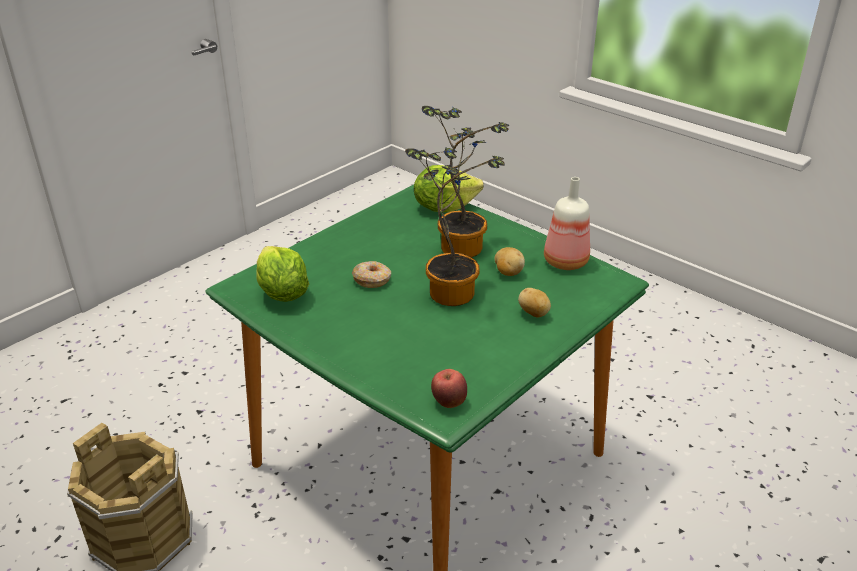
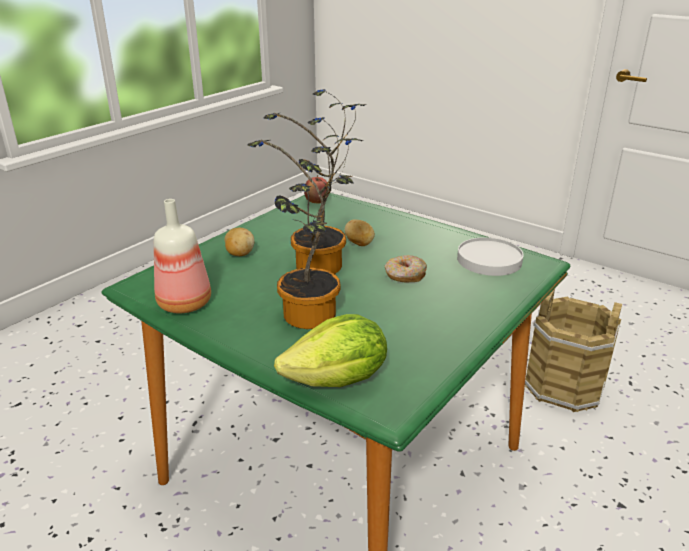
camera: 175 degrees right, 5 degrees down
(282, 293) = (489, 260): lettuce -> white plate
(508, 272) = (256, 289): potato -> potato (359, 244)

